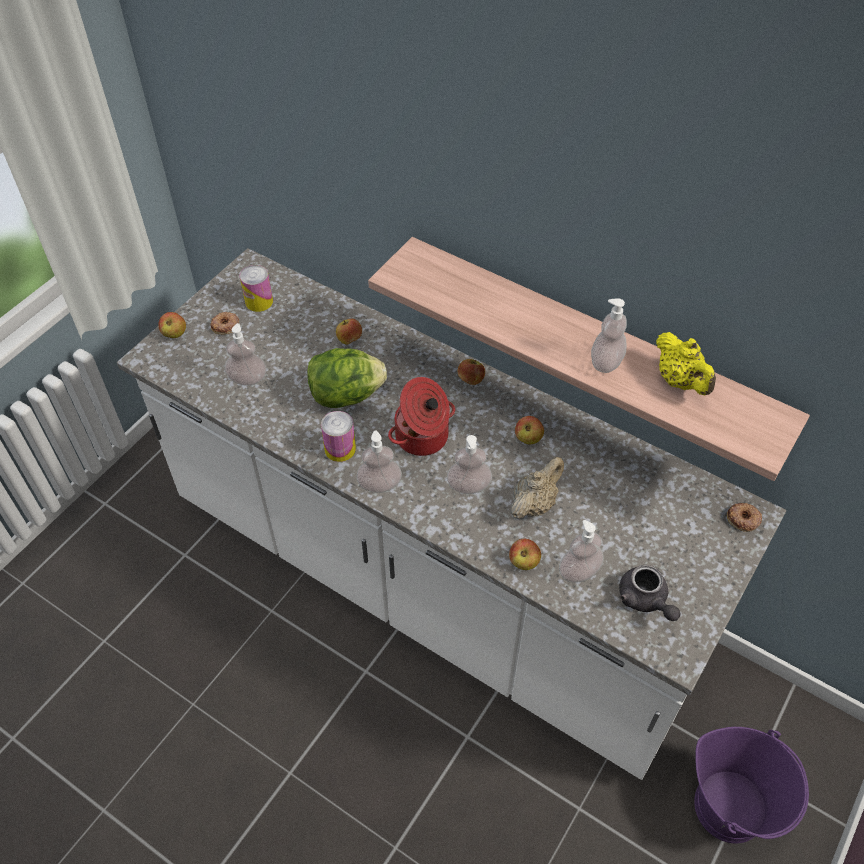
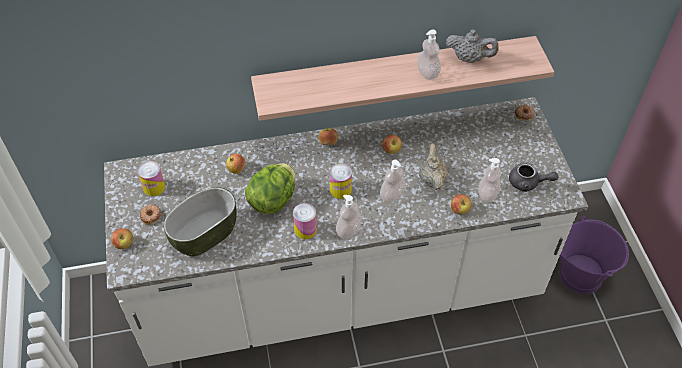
camera: 45 degrees left, 0 degrees up
(247, 379) = (204, 234): soap dispenser -> bowl
(423, 437) = (340, 190): cooking pot -> can
(680, 381) = (469, 58): yellow teapot -> grey teapot

